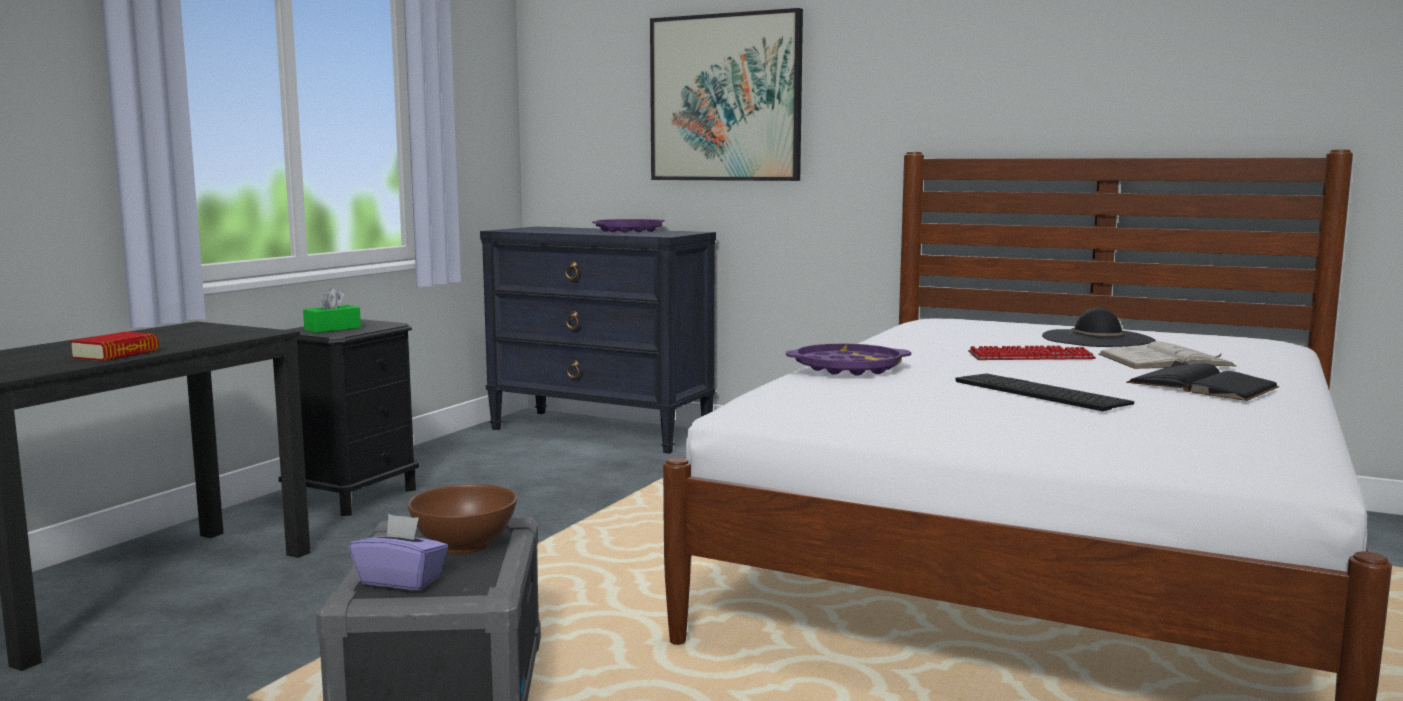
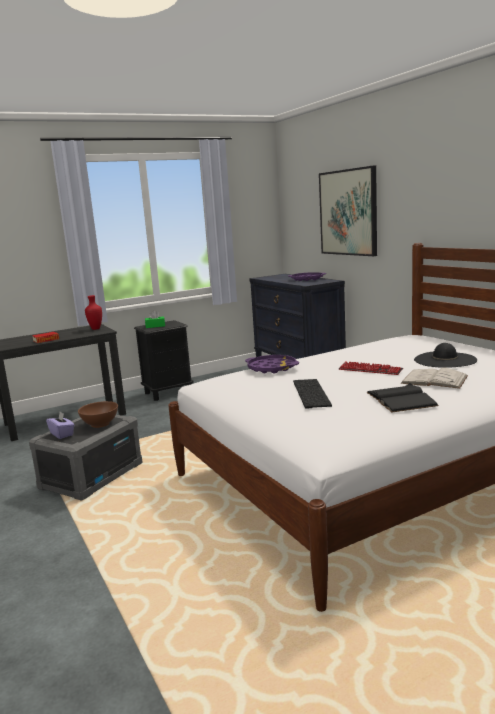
camera: 35 degrees right, 5 degrees up
(217, 329) = (96, 329): none -> red vase

